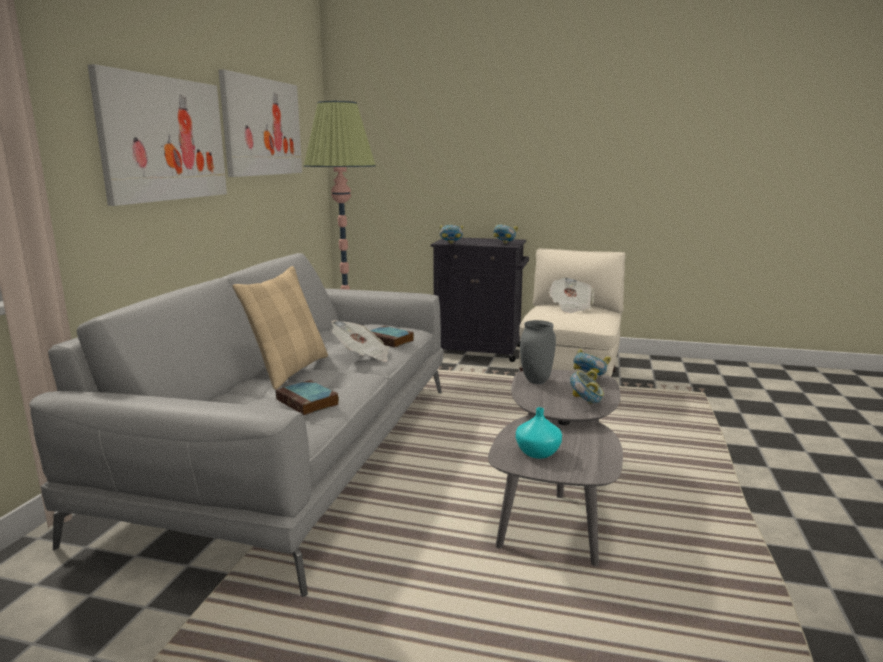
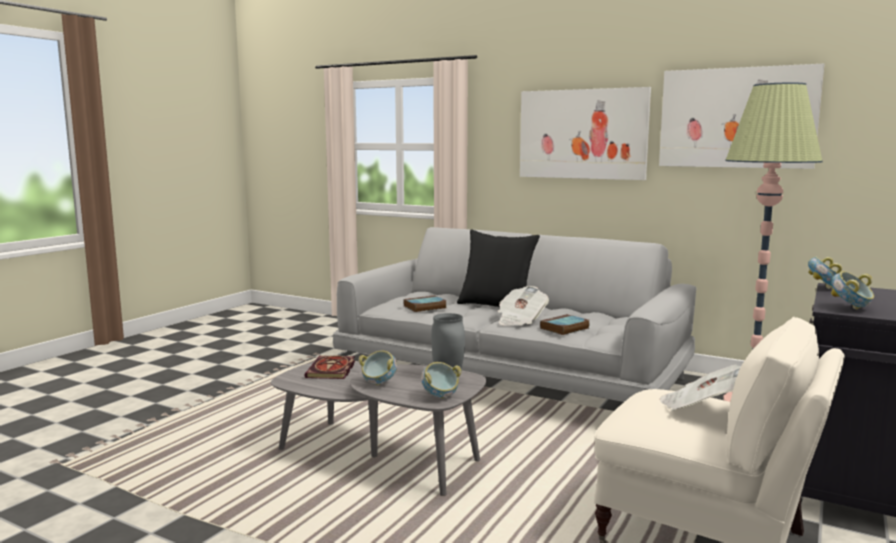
camera: 105 degrees right, 5 degrees down
(289, 370) = (496, 306): beige pillow -> black pillow
(538, 452) = (331, 370): turquoise vase -> book

